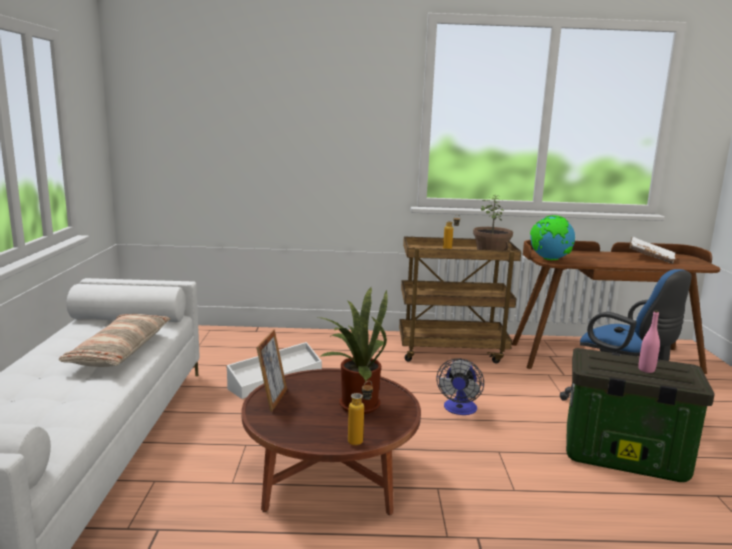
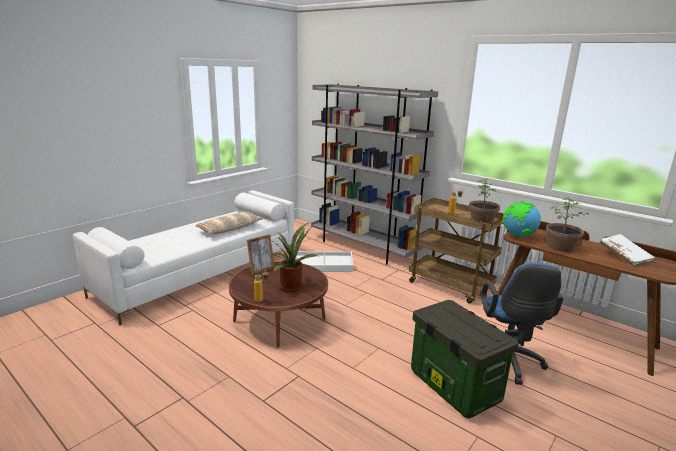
camera: 40 degrees right, 5 degrees up
(286, 337) = (363, 248): none -> grey bookcase
(459, 410) = (394, 319): fan -> none
(599, 261) = (560, 247): none -> potted plant
(646, 370) = (463, 327): pink bottle -> none

